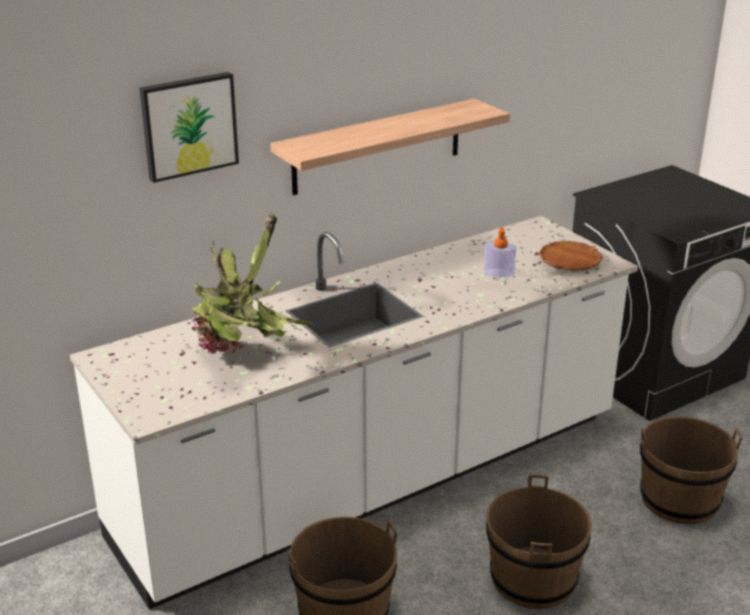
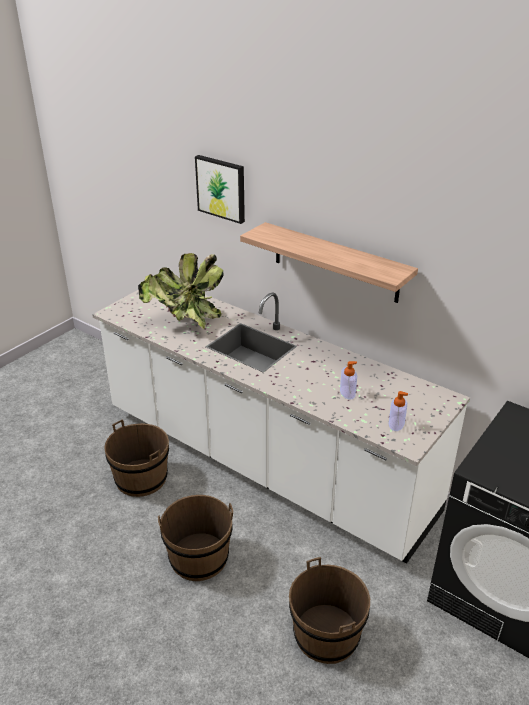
camera: 70 degrees right, 5 degrees up
(570, 260) = (396, 423): brown plate -> soap dispenser

